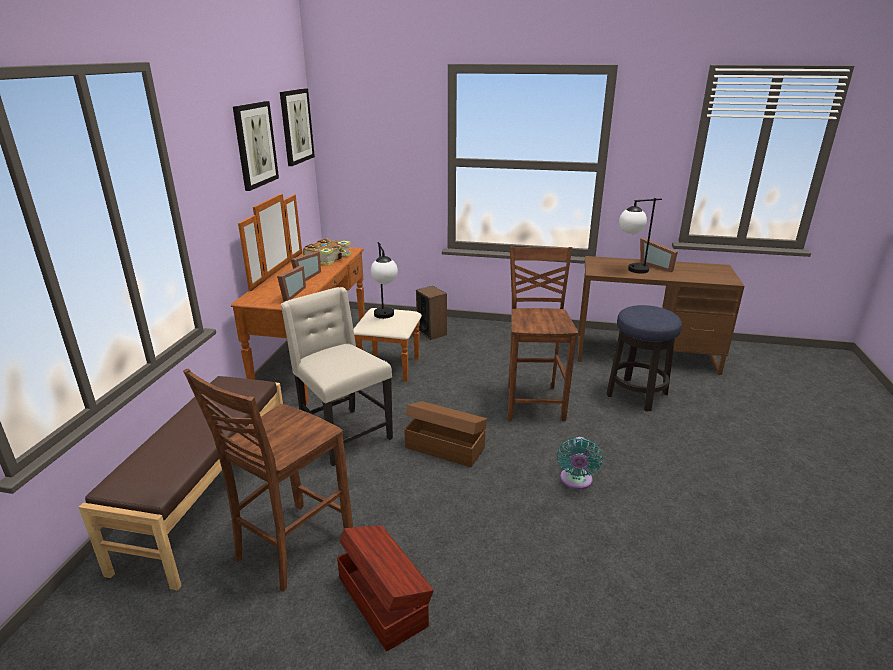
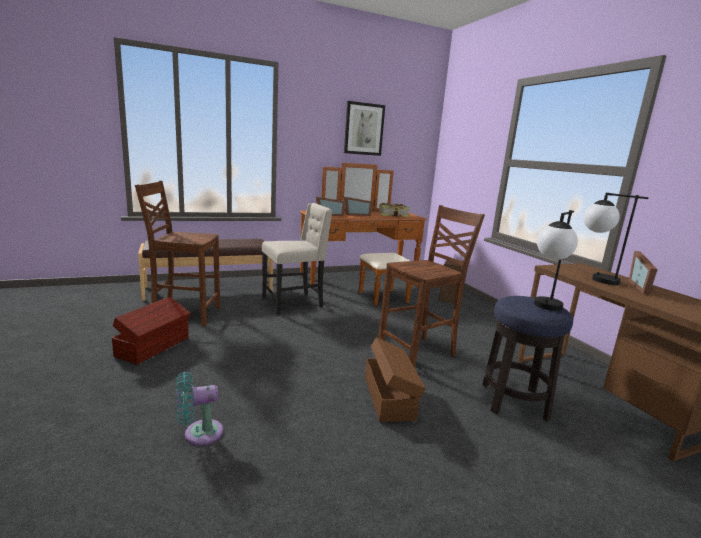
camera: 55 degrees right, 10 degrees down
(296, 126) = (417, 130): picture -> none
(343, 435) = (294, 302): beige chair -> beige chair turned 45 degrees clockwise
(385, 317) = (385, 255): table lamp -> table lamp (544, 308)
(444, 447) = (316, 332): brown storage box -> brown storage box (389, 397)
(575, 481) = (331, 390): turquoise fan -> turquoise fan (199, 433)

